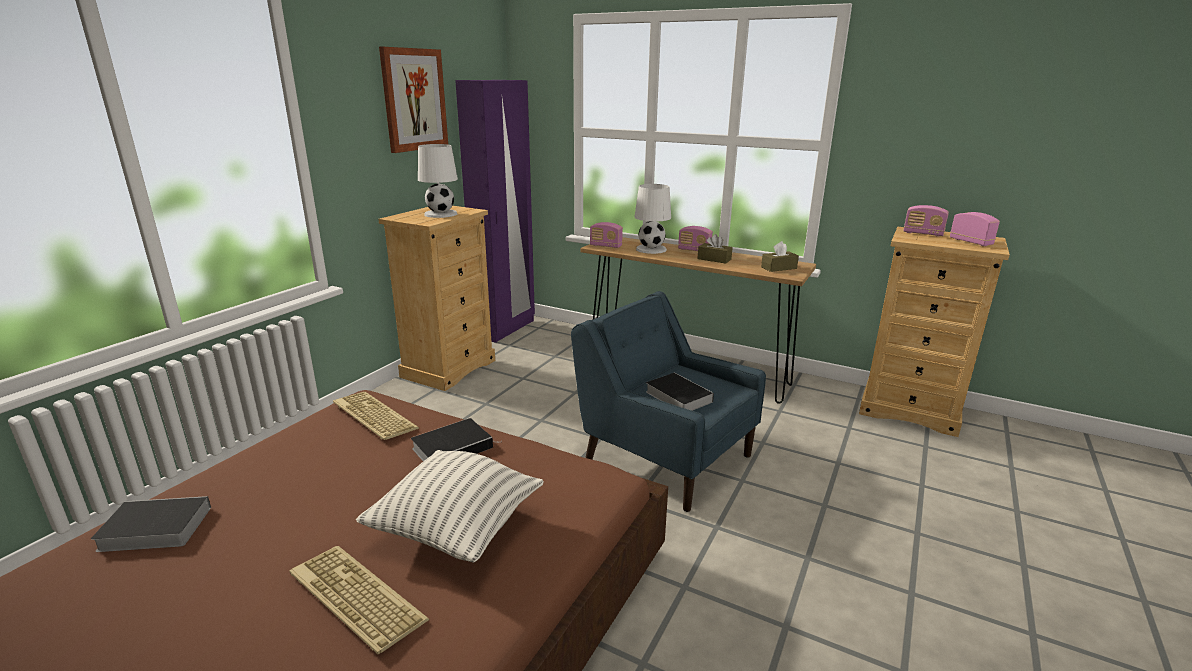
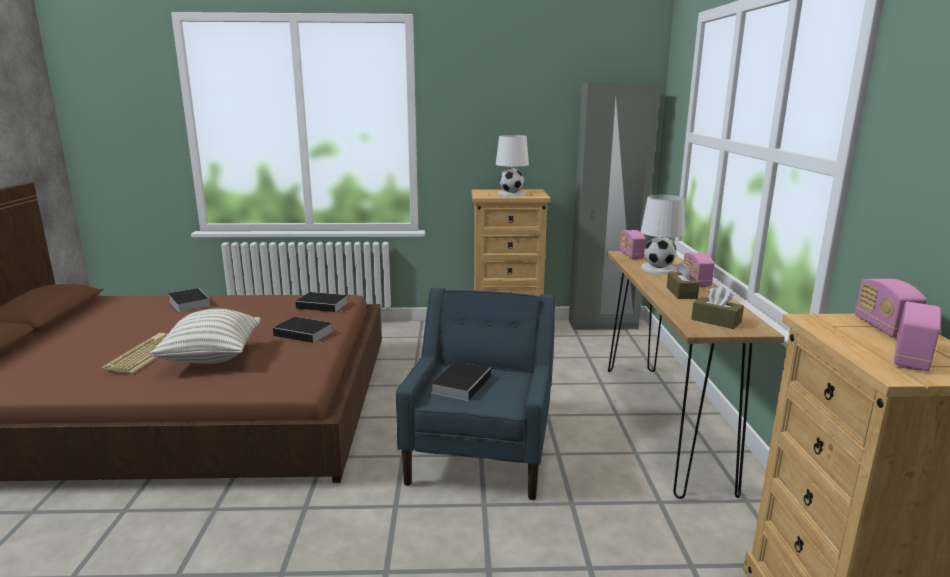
camera: 60 degrees right, 5 degrees down
(372, 416) = (324, 305): keyboard -> book
(414, 100) = (529, 99): picture -> none
(505, 329) = (603, 325): purple wardrobe -> grey wardrobe

